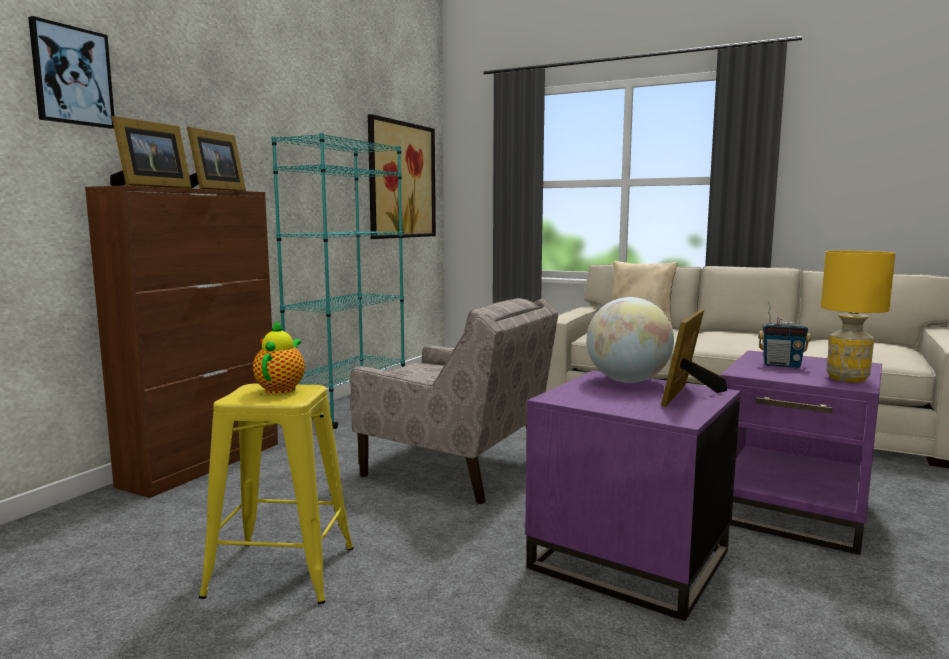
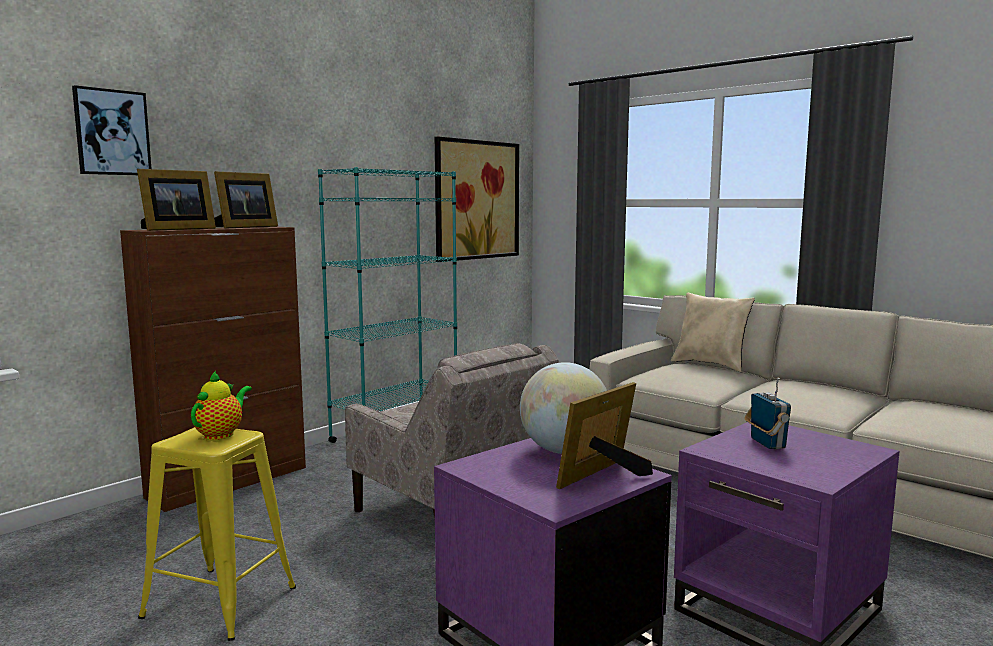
camera: 15 degrees right, 0 degrees up
(781, 365) = (766, 443): radio -> radio turned 135 degrees counterclockwise
(848, 379) = (821, 470): yellow table lamp -> none

